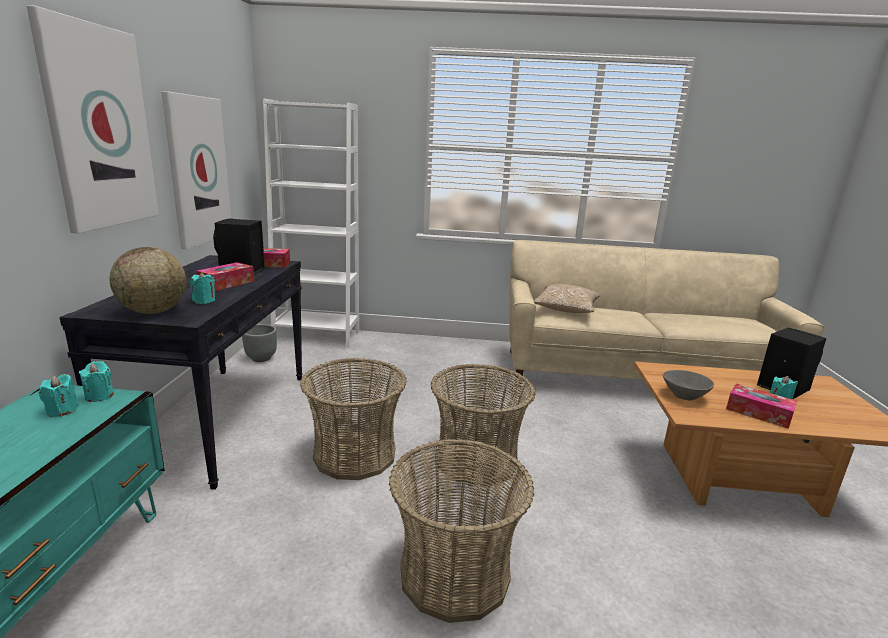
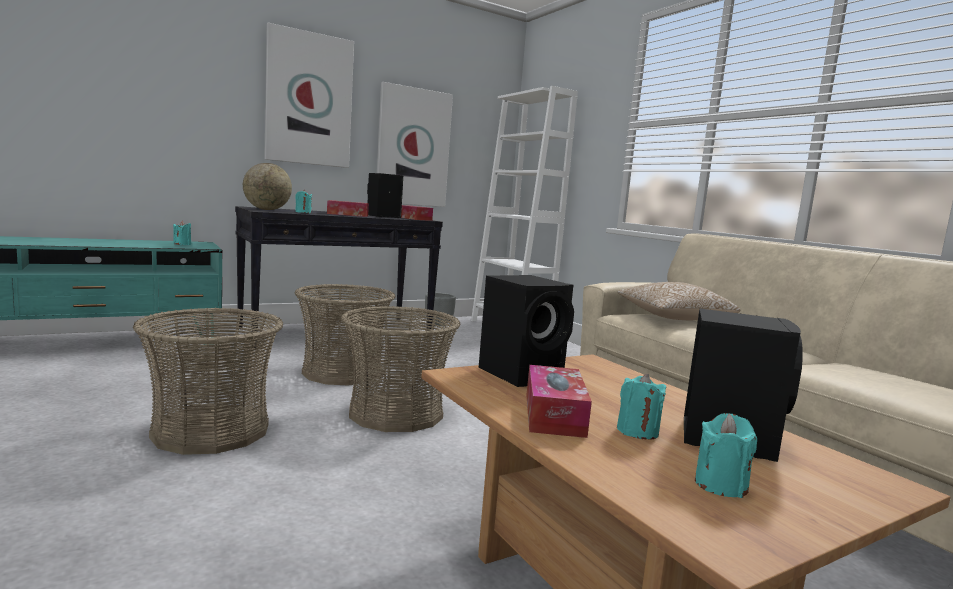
camera: 55 degrees right, 10 degrees down
(99, 396) = (205, 246): turquoise candle -> turquoise candle (720, 485)
(683, 396) = (523, 374): grey bowl -> black speaker

